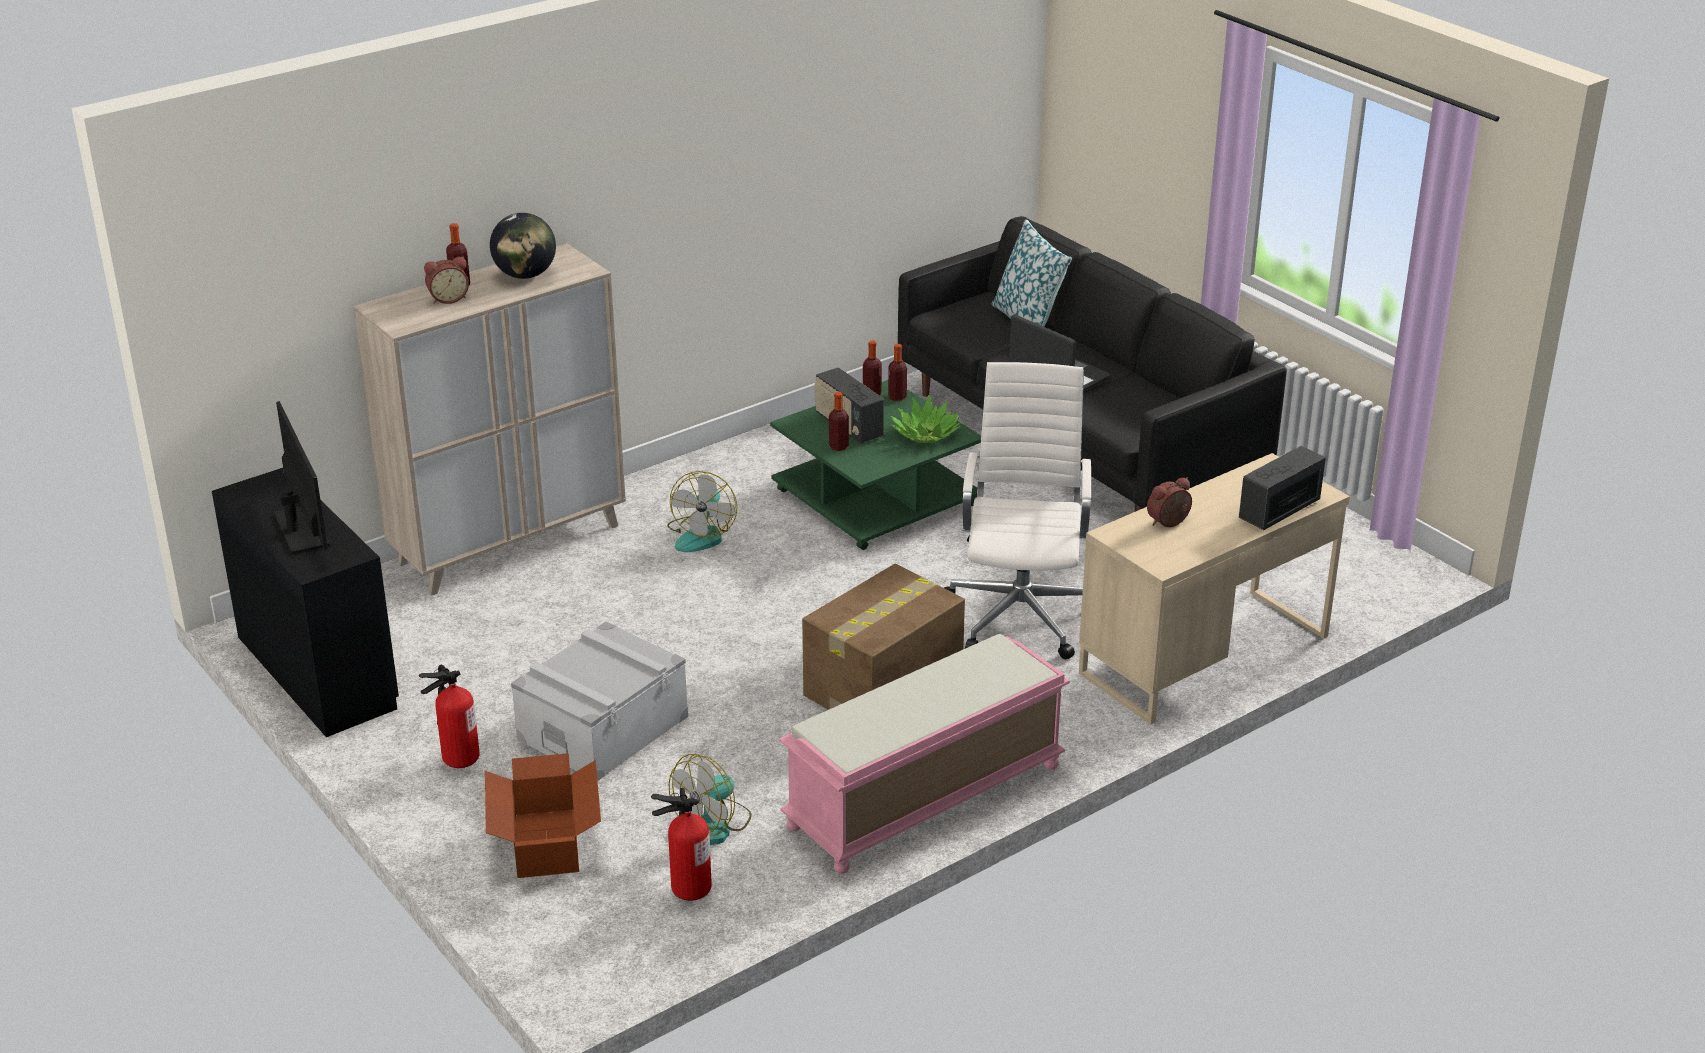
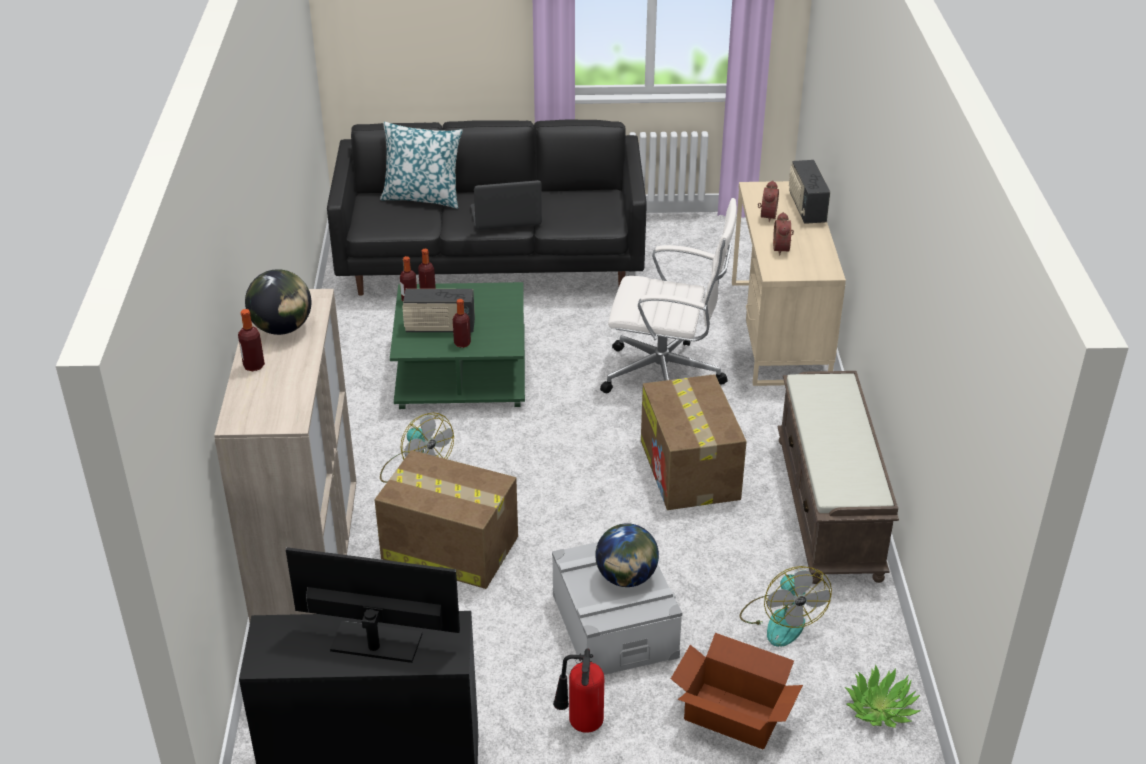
camera: 55 degrees left, 5 degrees up
(448, 298) = (271, 380): alarm clock -> alarm clock (766, 215)
(608, 674) = (626, 578): none -> globe
(616, 596) = (448, 547): none -> cardboard box
(688, 888) = (843, 662): fire extinguisher -> none
(924, 798) = (830, 508): pink bench -> brown bench
(925, 434) = (491, 302): potted plant -> potted plant (880, 708)
(1022, 613) = (666, 376): white office chair -> white office chair turned 150 degrees clockwise

